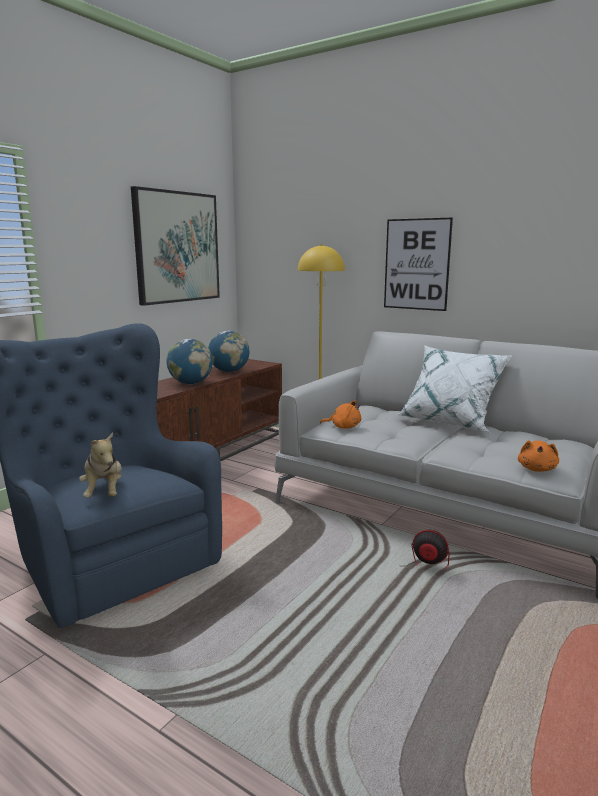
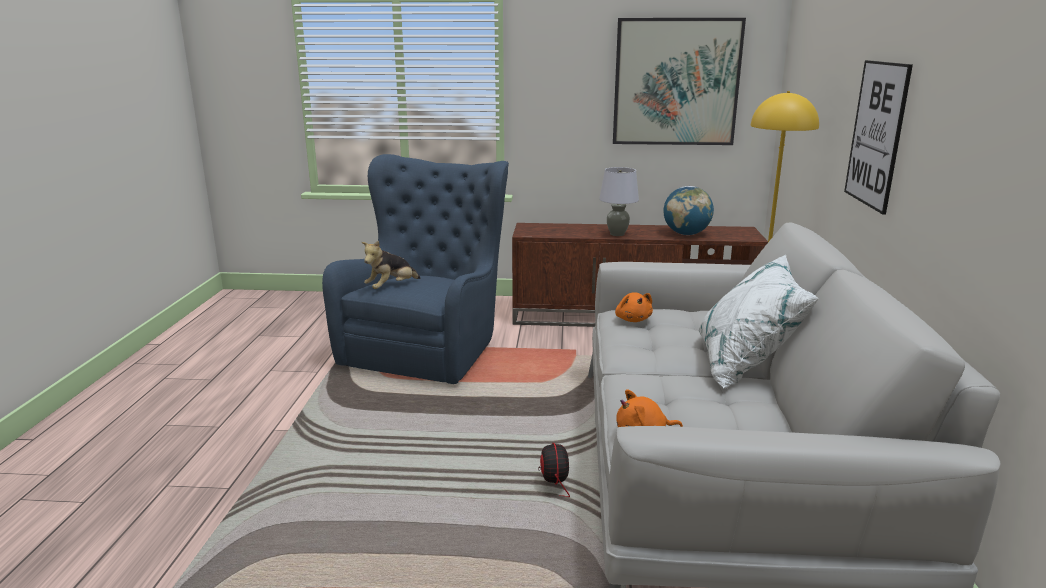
camera: 60 degrees right, 5 degrees up
(190, 383) = (617, 234): globe -> grey table lamp

